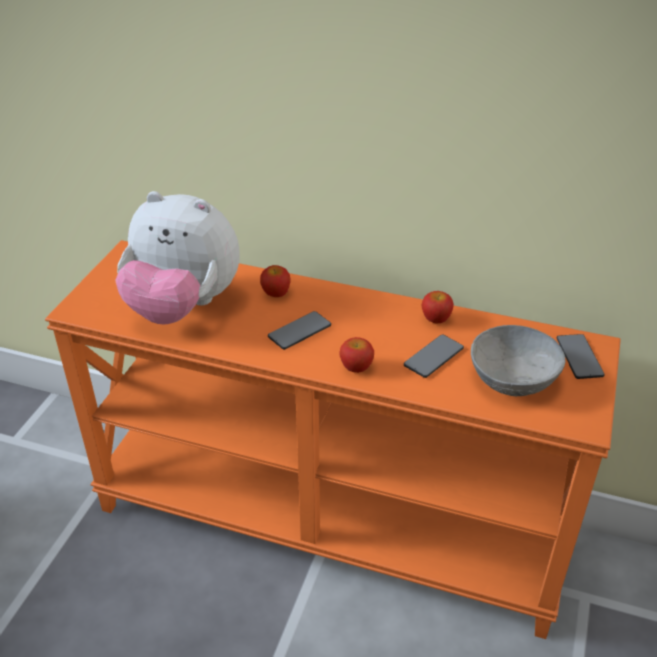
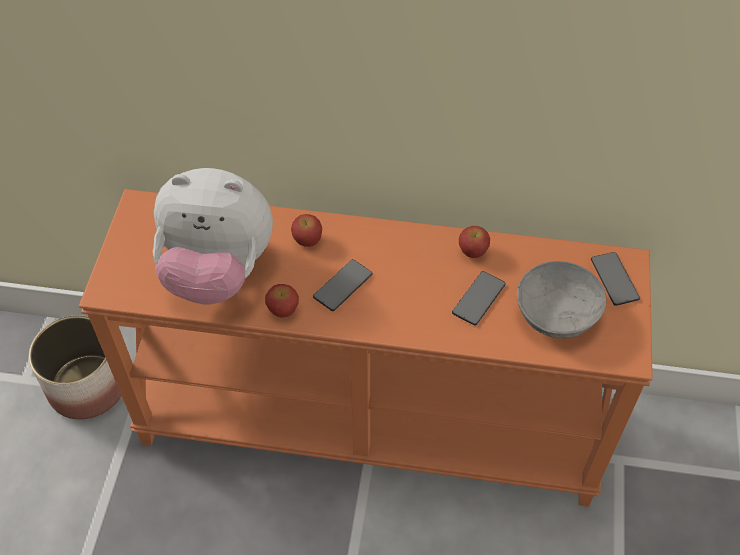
camera: 10 degrees left, 15 degrees up
(69, 454) = (88, 387): none -> planter
(356, 367) = (407, 322): apple -> apple (283, 310)

